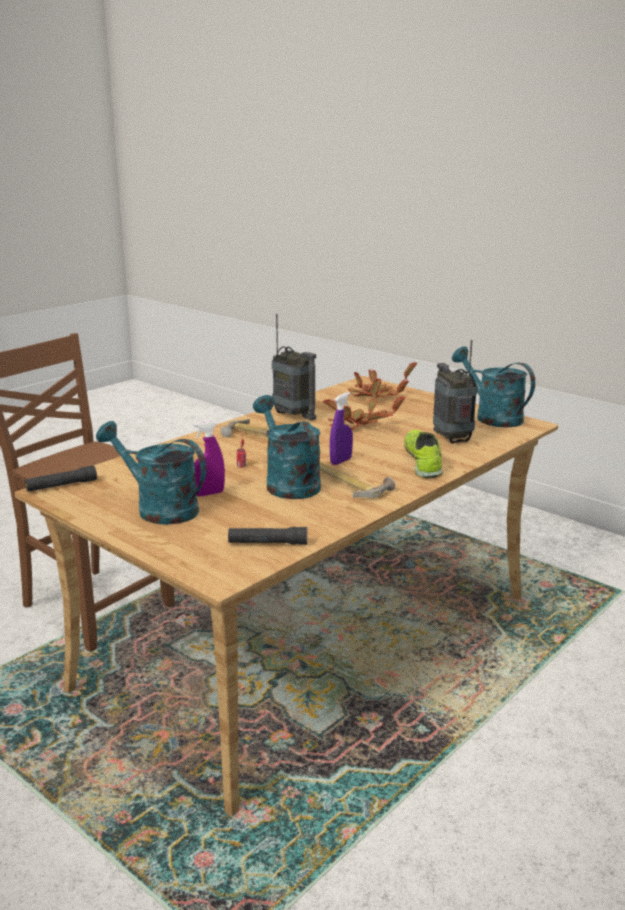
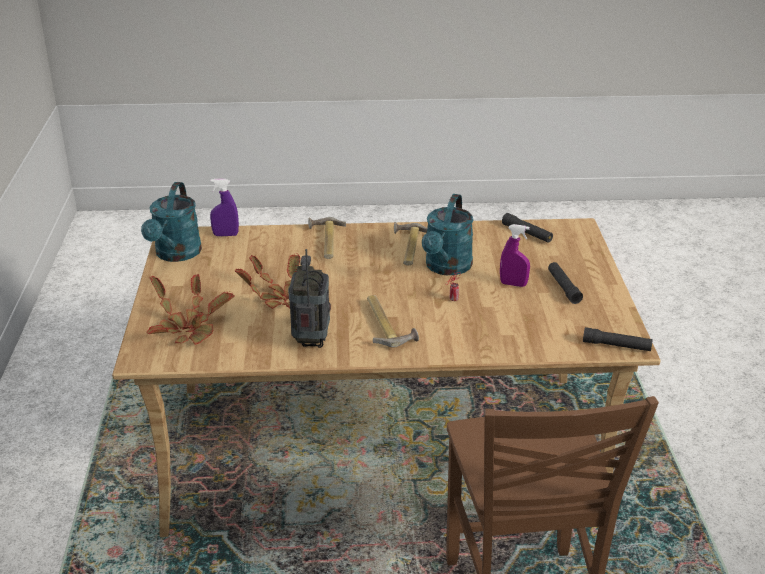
camera: 135 degrees left, 10 degrees up
(158, 508) = (563, 287): turquoise watering can -> black flashlight
(341, 461) = (377, 268): purple spray bottle -> purple spray bottle (225, 235)
(423, 461) = (325, 242): shoe -> hammer
(452, 439) = (260, 249): radio -> none

